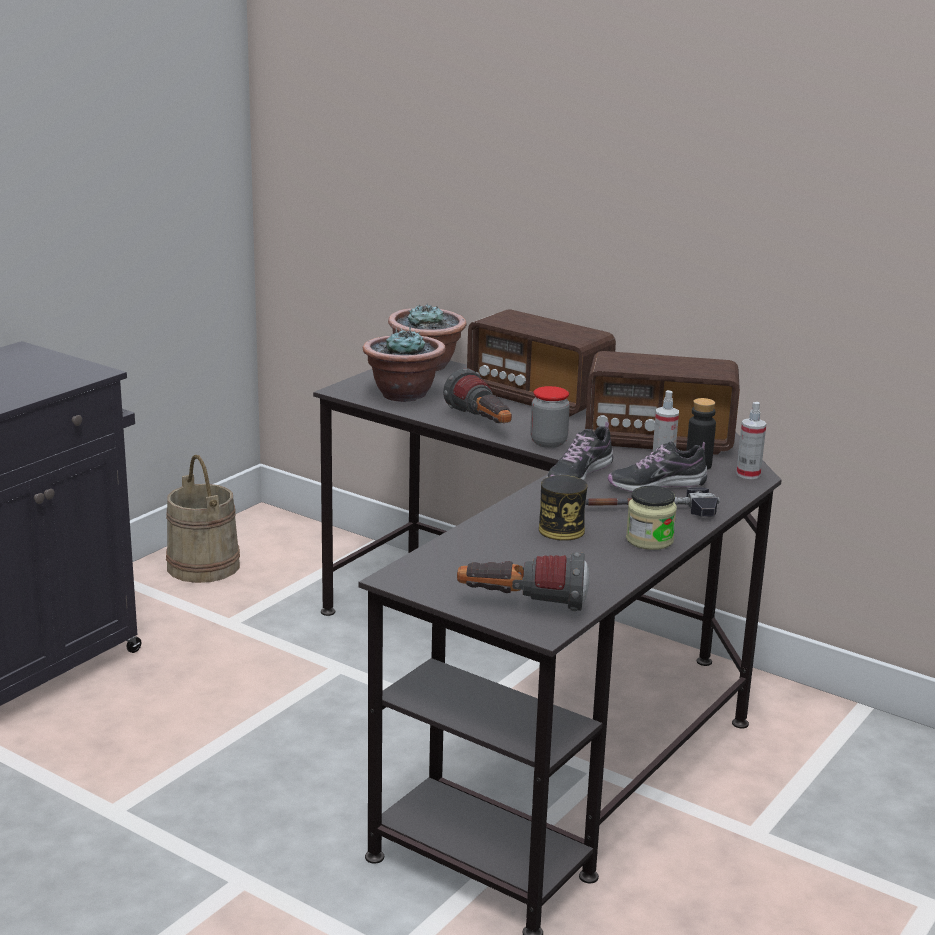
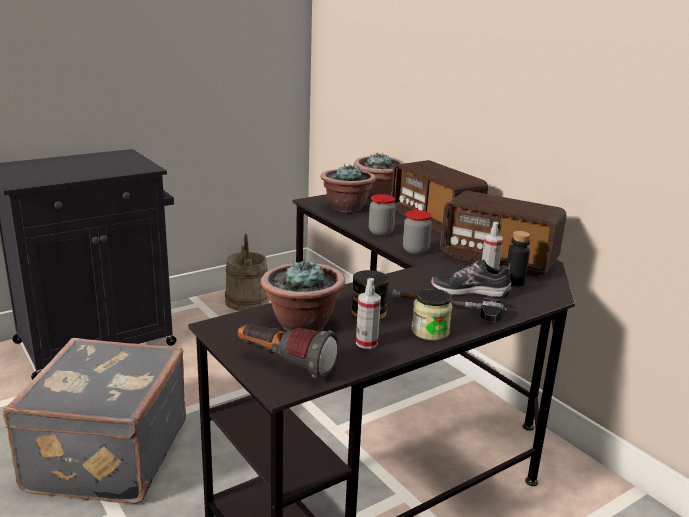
camera: 20 degrees right, 0 degrees up
(163, 816) = (105, 456): none -> grey suitcase
(482, 423) = (380, 232): flashlight -> jar
(496, 557) = (302, 324): none -> potted plant
(578, 474) = (417, 275): shoe -> none
(748, 474) = (549, 295): spray bottle -> spray bottle (366, 343)

